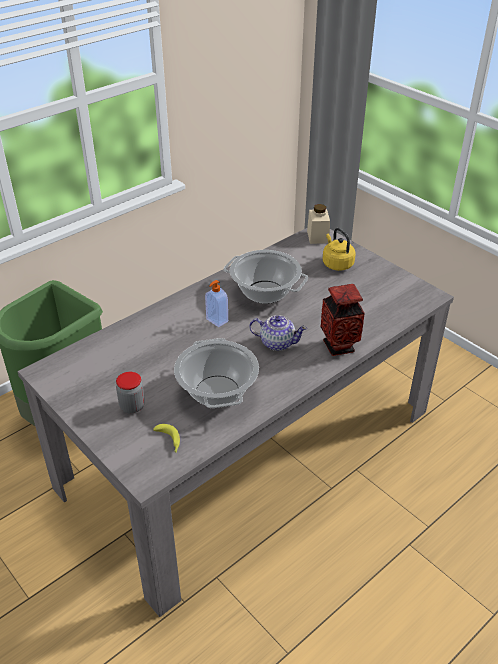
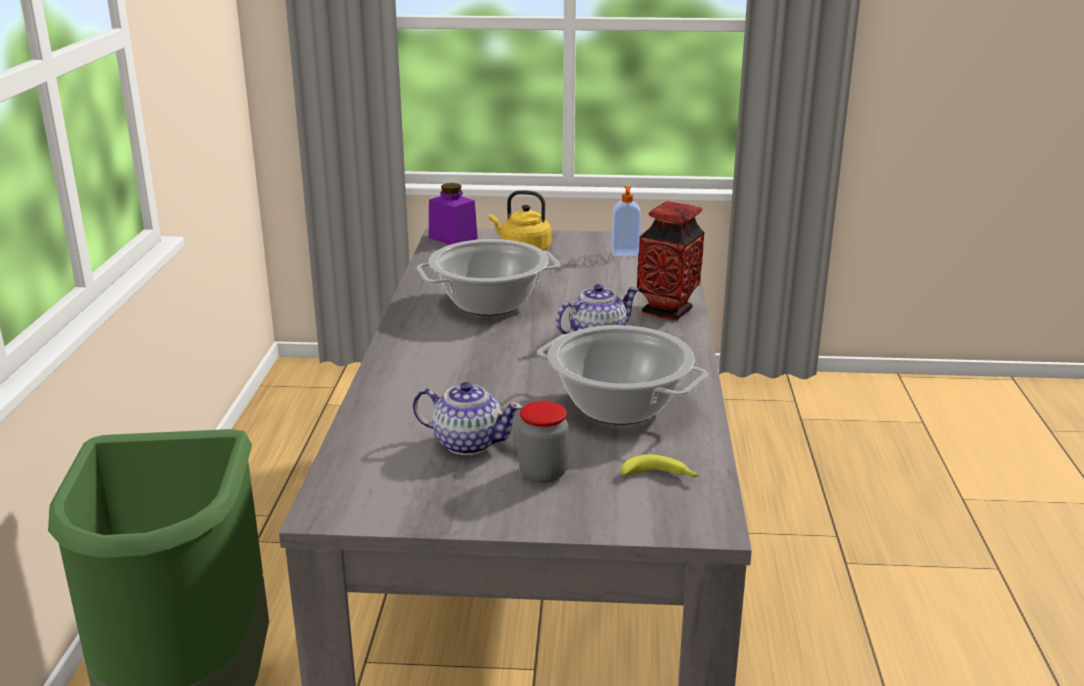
camera: 45 degrees left, 15 degrees down
(131, 371) = (467, 443): none -> teapot
(216, 321) = (482, 350): soap dispenser -> soap dispenser (625, 253)
(318, 236) = (453, 238): beige jar -> purple jar

